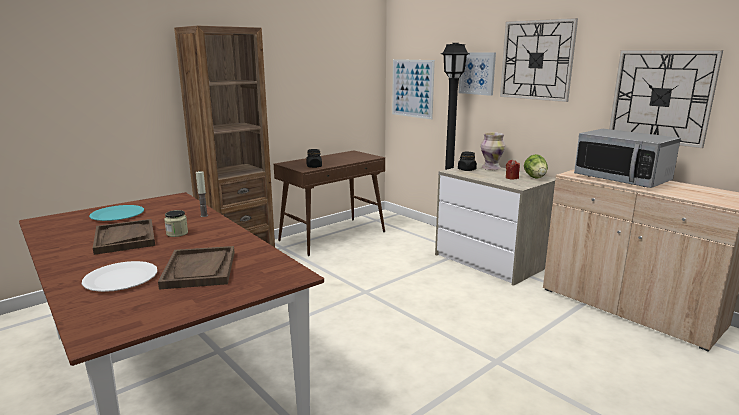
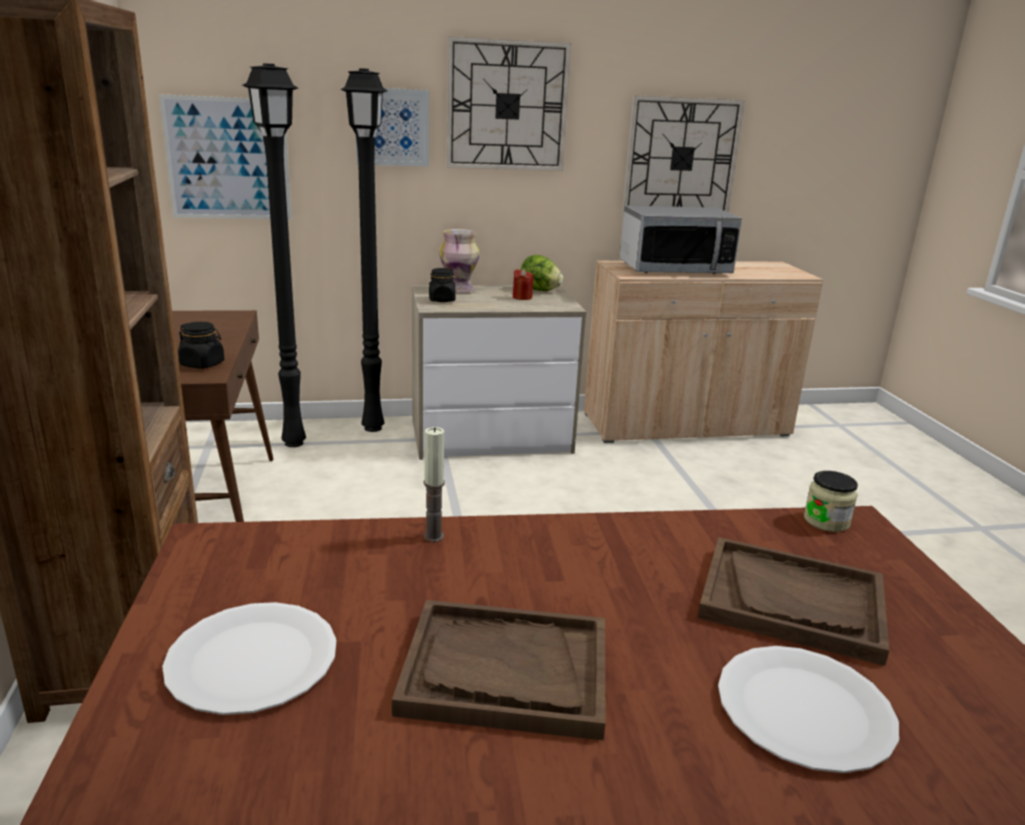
camera: 60 degrees left, 5 degrees up
(117, 215) = (253, 660): turquoise plate -> white plate
(177, 233) = (537, 591): jar -> jar (826, 521)
(404, 230) = (292, 443): none -> black floor lamp

